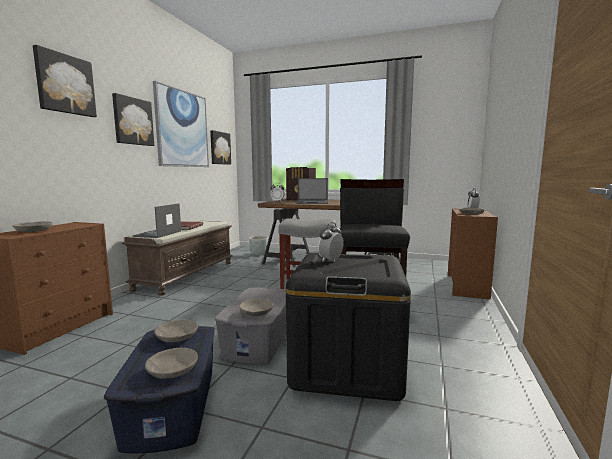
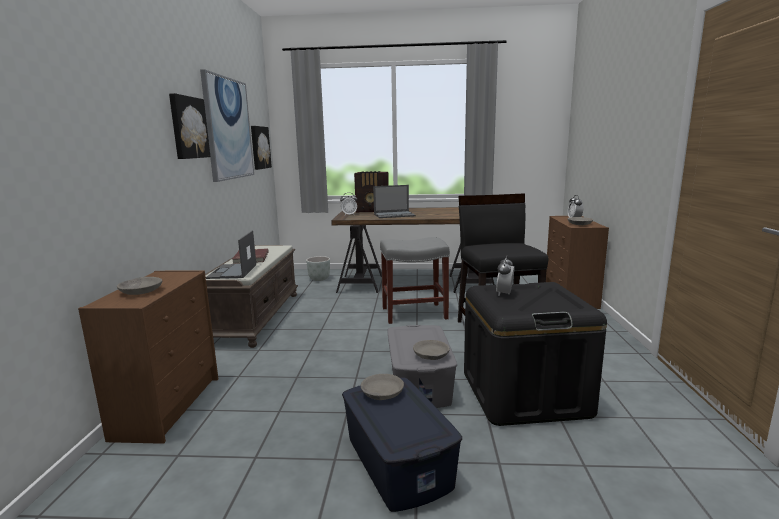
camera: 15 degrees left, 5 degrees up
(65, 84) = (129, 89): picture -> none
(171, 370) = (419, 426): grey bowl -> none

